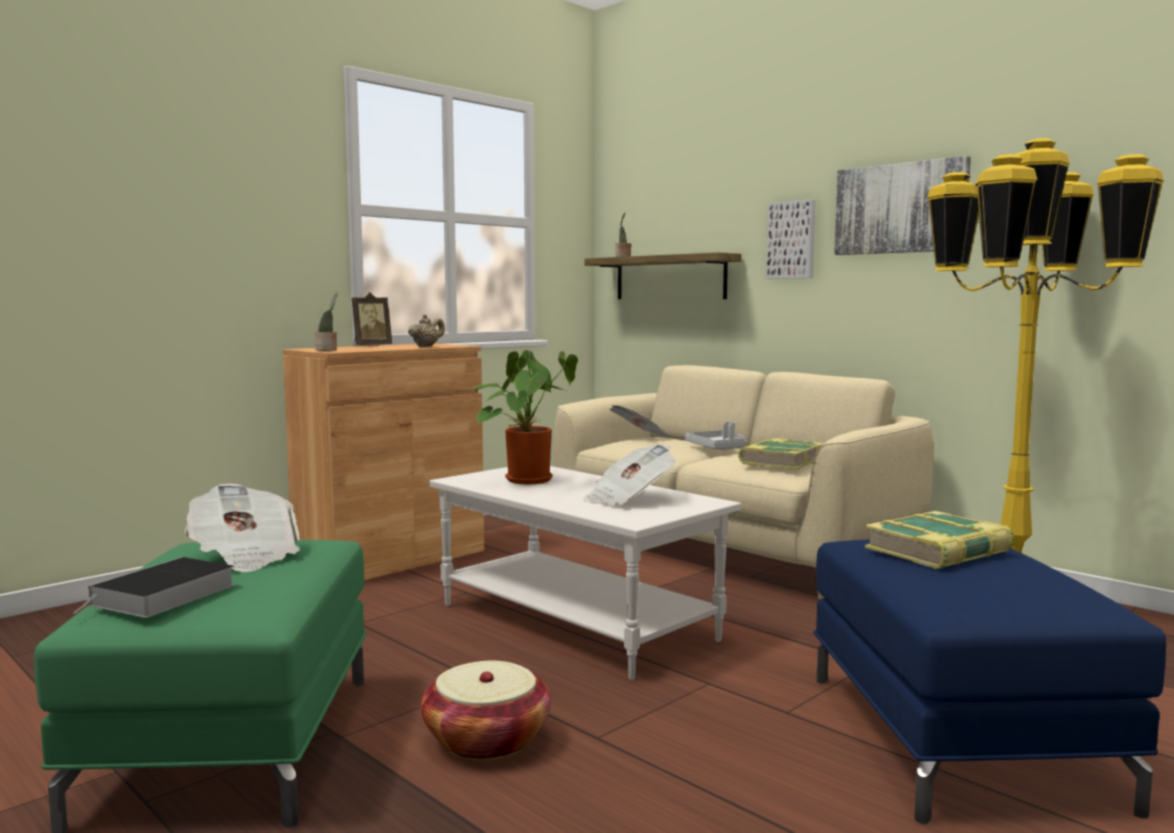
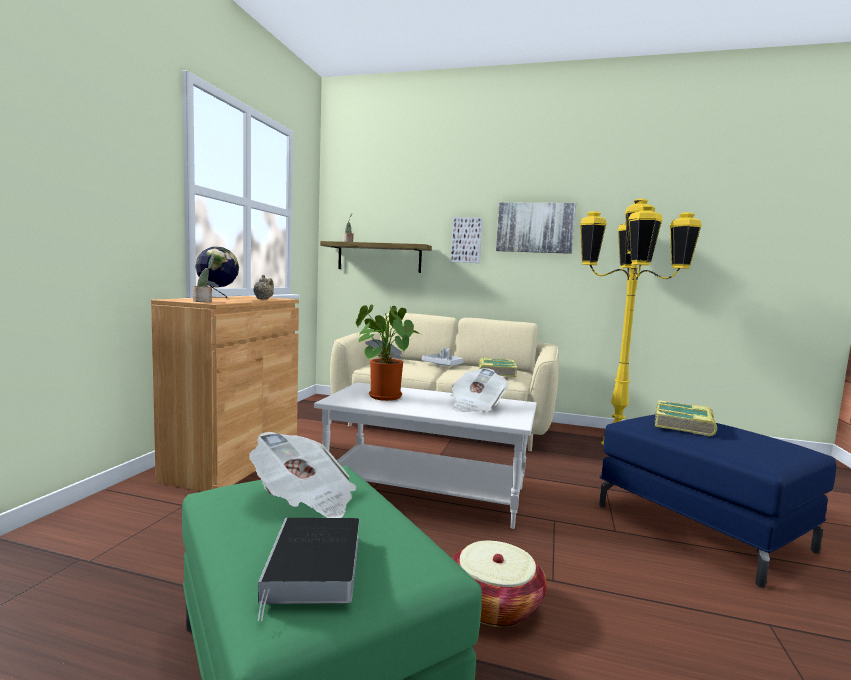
camera: 30 degrees left, 0 degrees up
(371, 346) = (217, 298): picture frame -> globe

